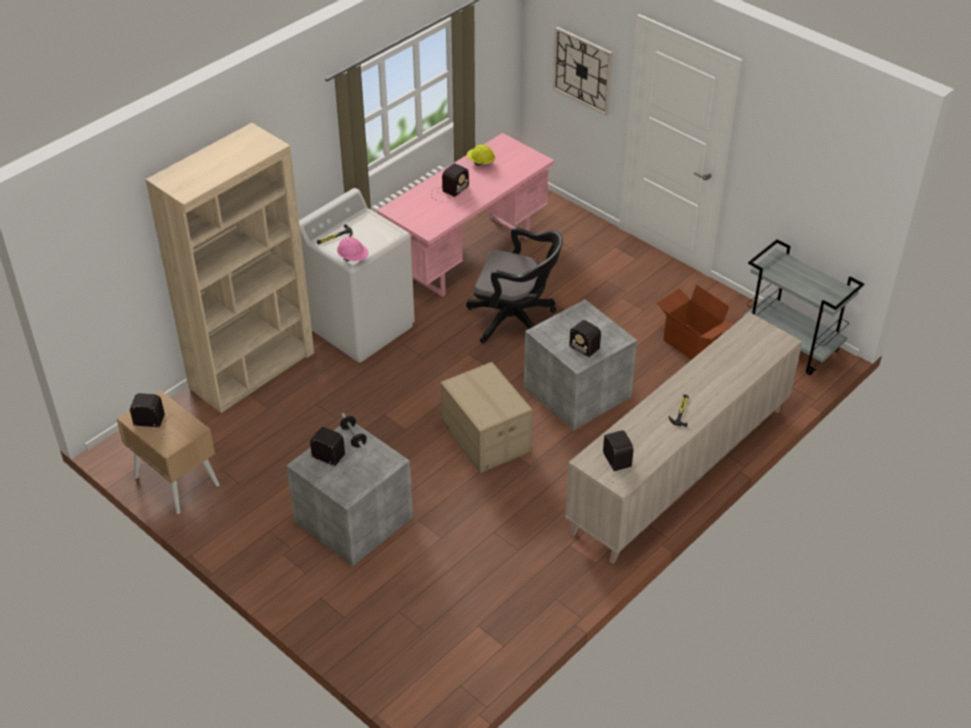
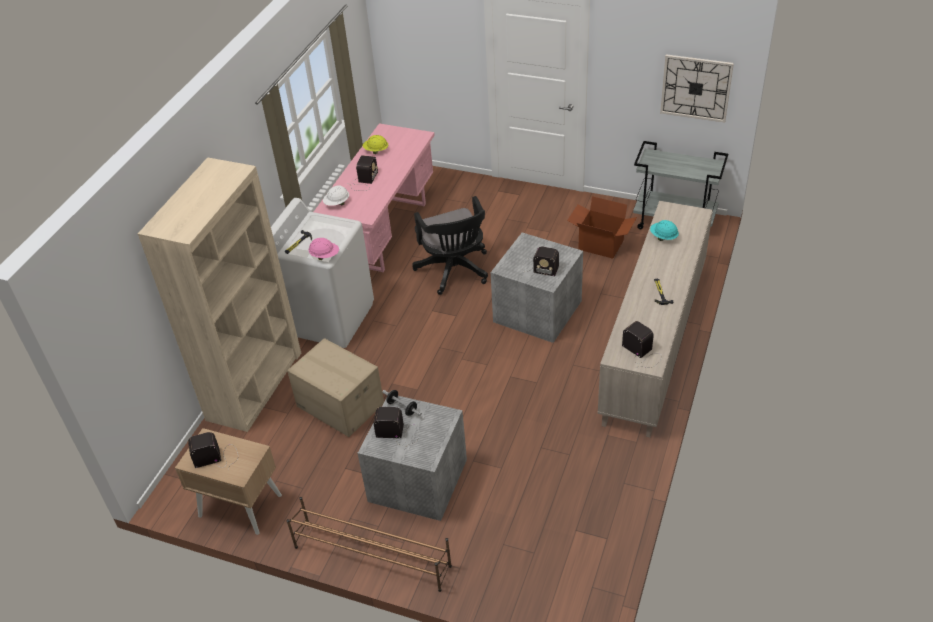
camera: 20 degrees left, 0 degrees up
(269, 574) = (371, 556): none -> brown shoe rack
(407, 207) = (337, 203): none -> white hard hat
(485, 437) = (487, 373): cardboard box -> cardboard box (339, 405)
(516, 320) = (454, 272): black office chair -> black office chair turned 75 degrees clockwise
(582, 70) = (436, 51): wall clock -> wall clock (696, 88)
(725, 353) = (663, 237): none -> turquoise hard hat

